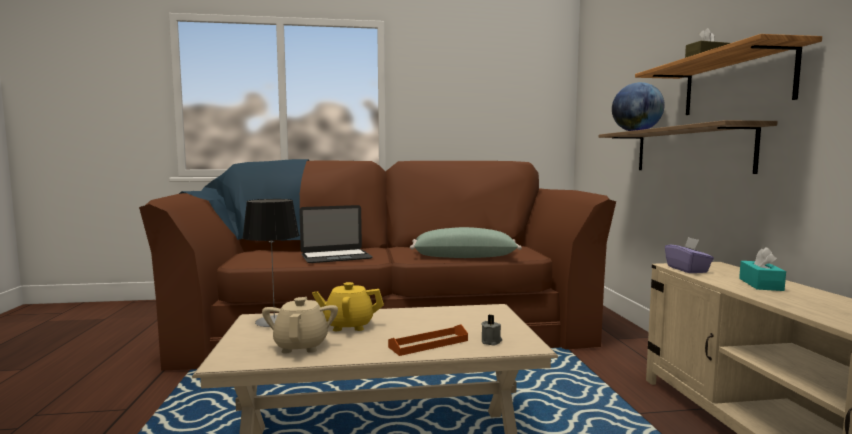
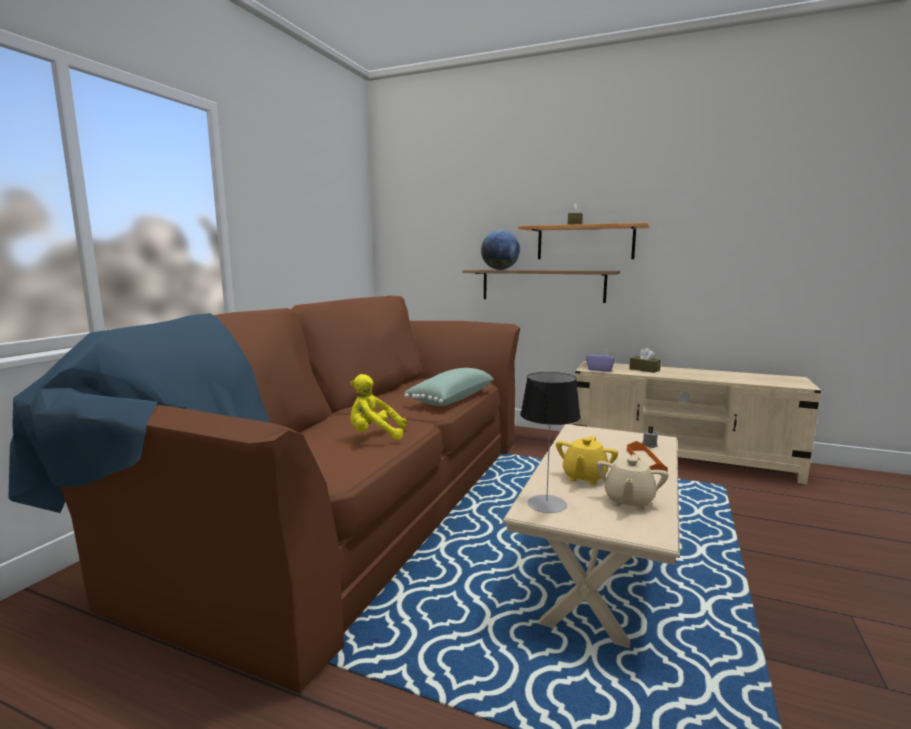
camera: 60 degrees left, 5 degrees up
(301, 346) = (629, 501): beige teapot -> beige teapot turned 90 degrees counterclockwise
(336, 256) = (374, 435): laptop -> yellow plush toy
(760, 284) = (644, 369): turquoise tissue box -> brown tissue box

